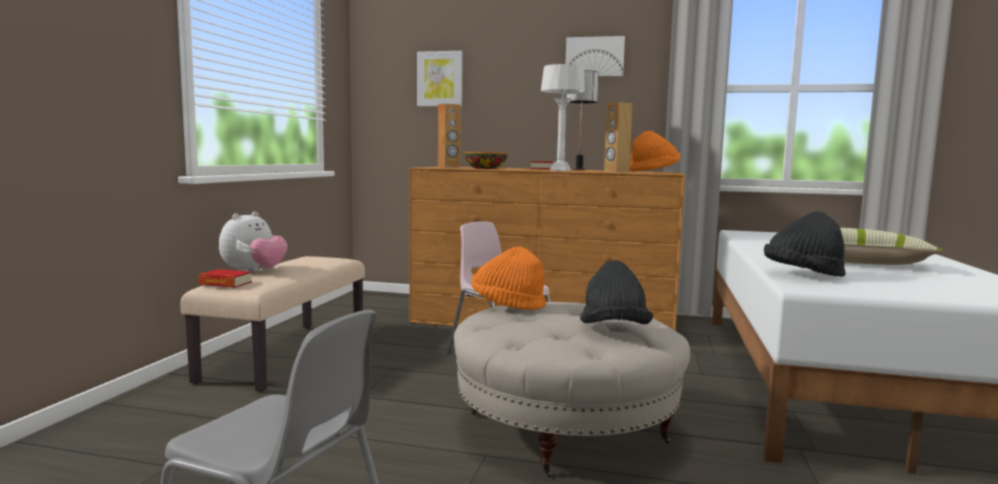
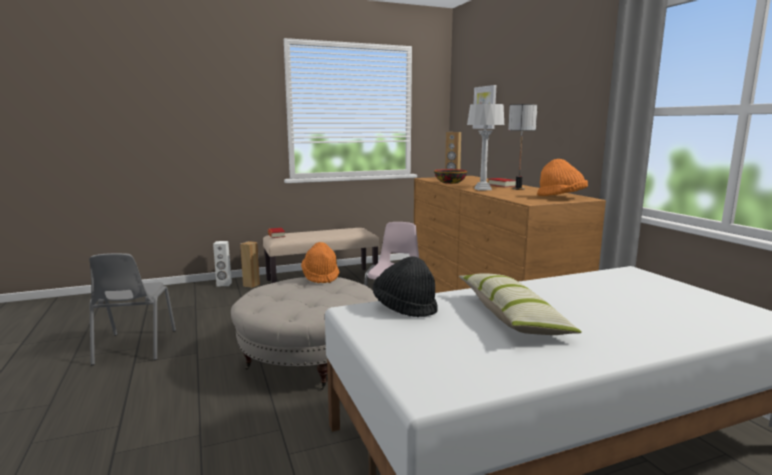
camera: 55 degrees right, 5 degrees up
(116, 418) = (224, 284): none -> white speaker
(254, 272) = (306, 232): plush toy -> none
(594, 57) = (570, 84): picture -> none
(614, 330) = (295, 304): black hat -> none
(616, 171) = (518, 194): brown speaker -> brown speaker (251, 285)

